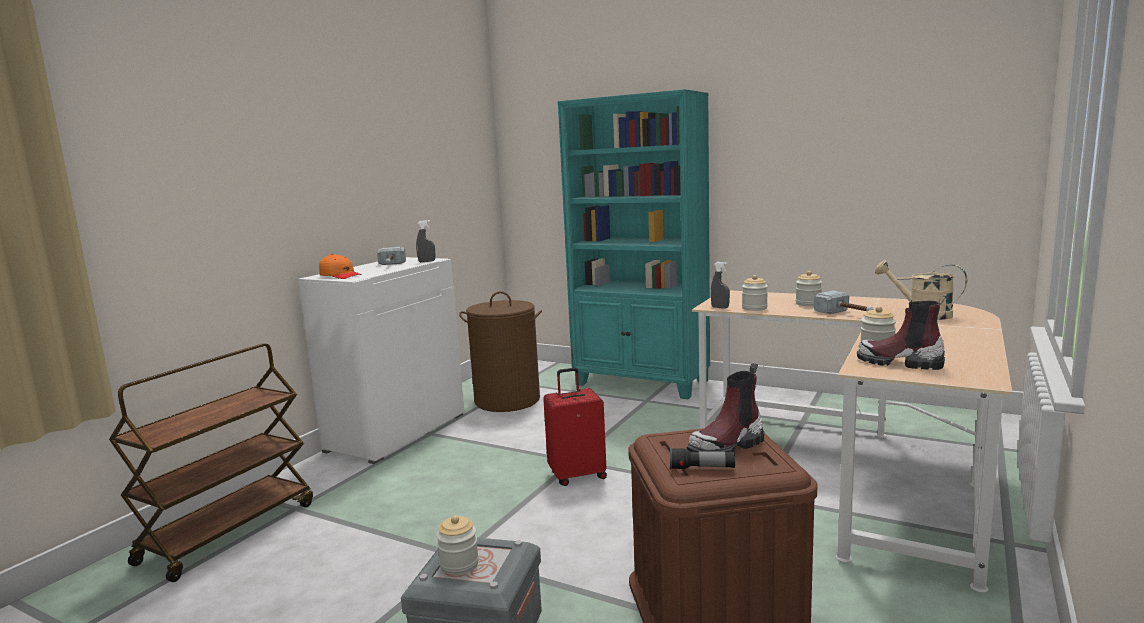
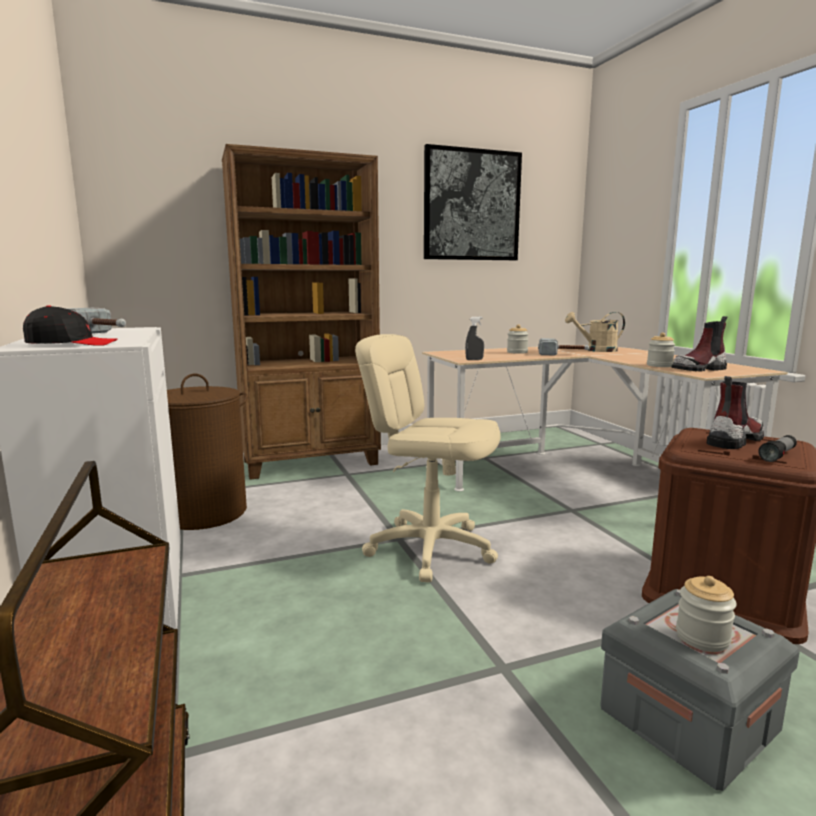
camera: 50 degrees left, 0 degrees up
(340, 275) = (71, 344): orange cap -> black cap
(427, 261) = (141, 329): grey spray bottle -> none
(577, 475) = (430, 548): red suitcase -> beige office chair
(642, 383) = (311, 462): turquoise bookcase -> brown bookcase
(727, 446) = (734, 440): boot -> boot turned 135 degrees counterclockwise
(754, 308) = (497, 357): jar -> none
(851, 114) = (472, 205): none -> picture

